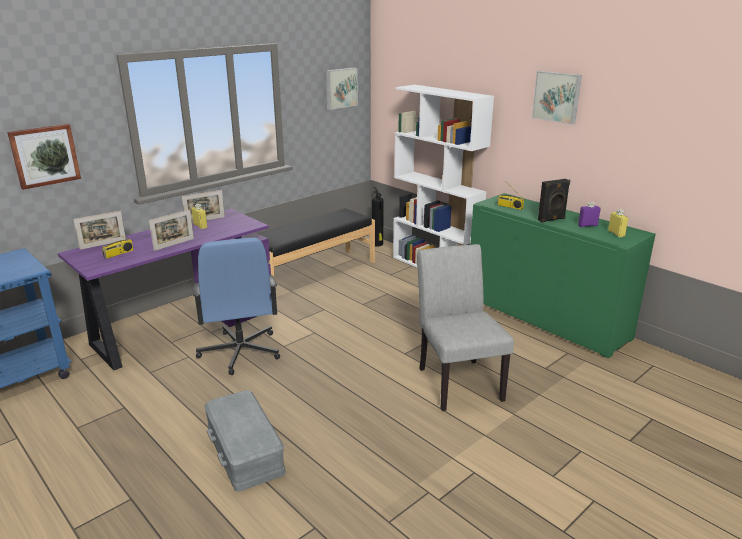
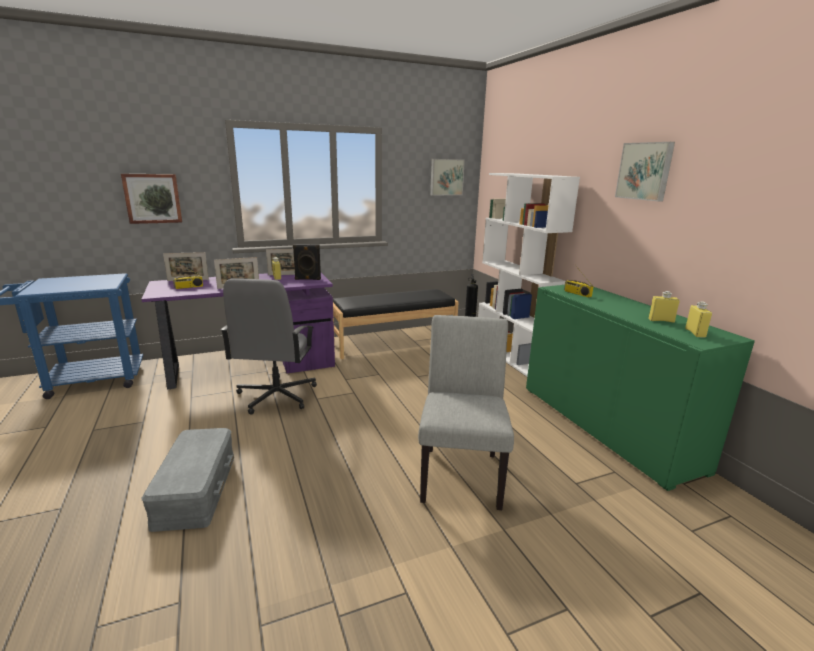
camera: 20 degrees right, 5 degrees down
(240, 352) = (276, 396): blue office chair -> grey office chair
(552, 219) = (618, 310): black speaker -> black speaker (308, 279)
(587, 225) = (661, 320): purple bottle -> yellow bottle

